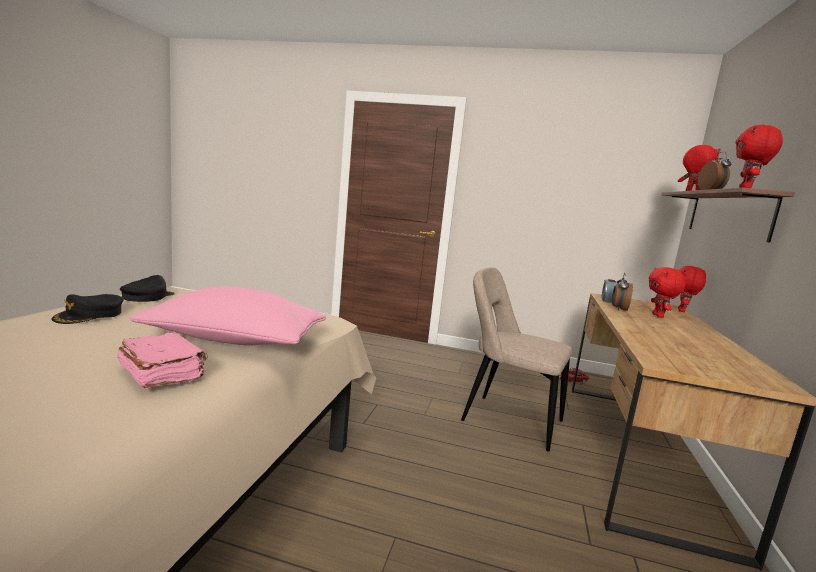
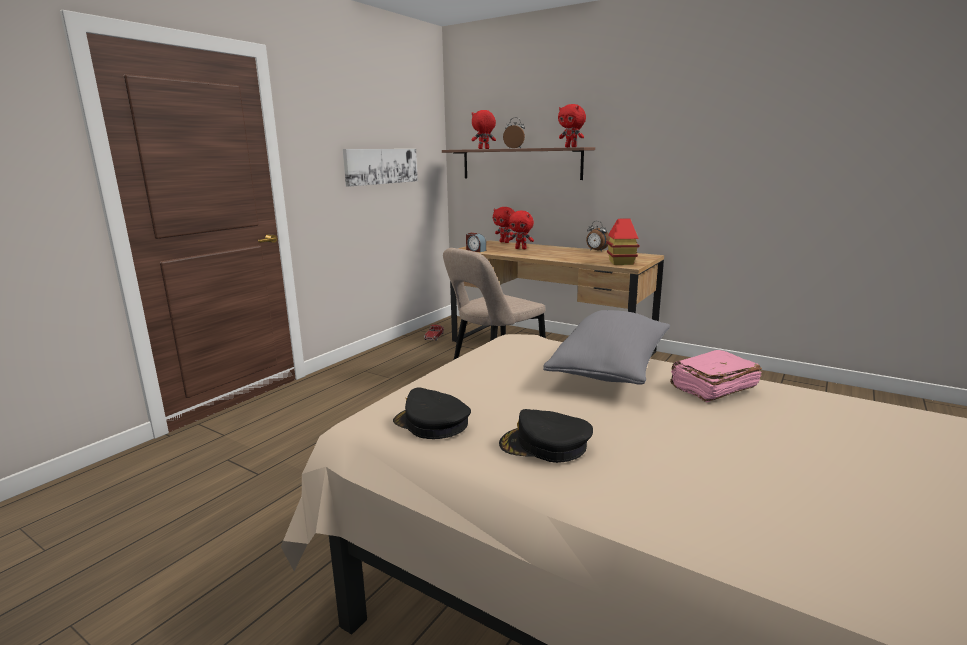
camera: 70 degrees left, 5 degrees up
(90, 315) = (545, 445): black cap -> black cap turned 150 degrees clockwise
(234, 341) = (611, 368): pink pillow -> grey pillow
(569, 199) = (381, 166): none -> picture
(618, 309) = (503, 252): alarm clock -> alarm clock (596, 250)
(673, 360) = (621, 262): none -> toy house

